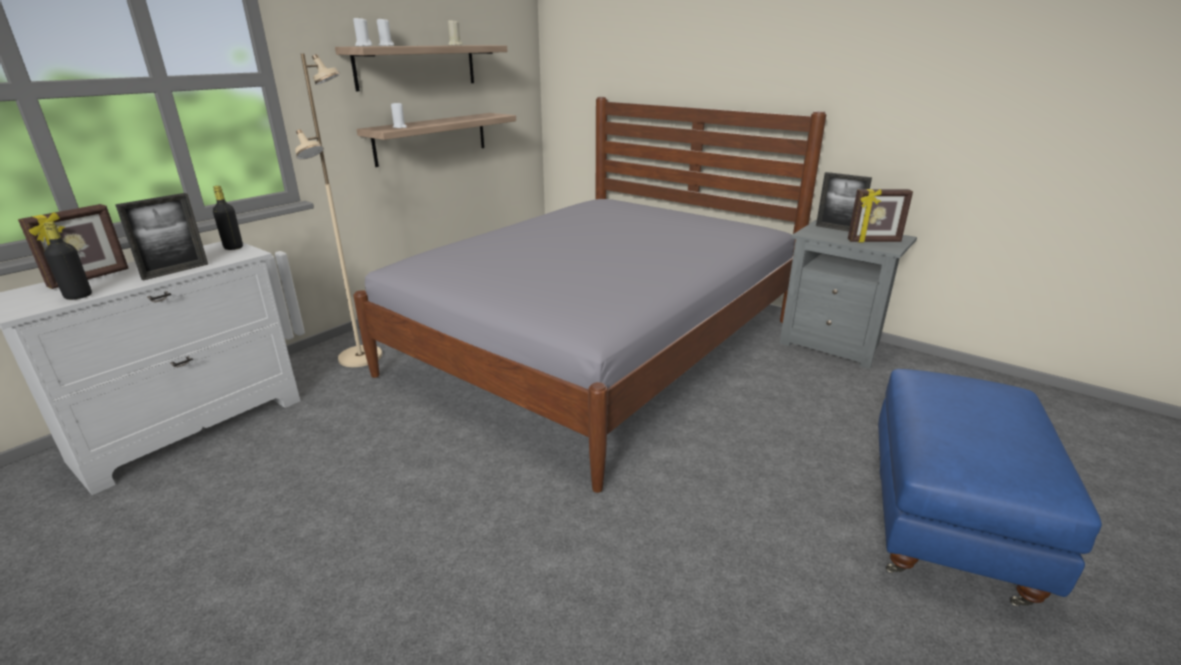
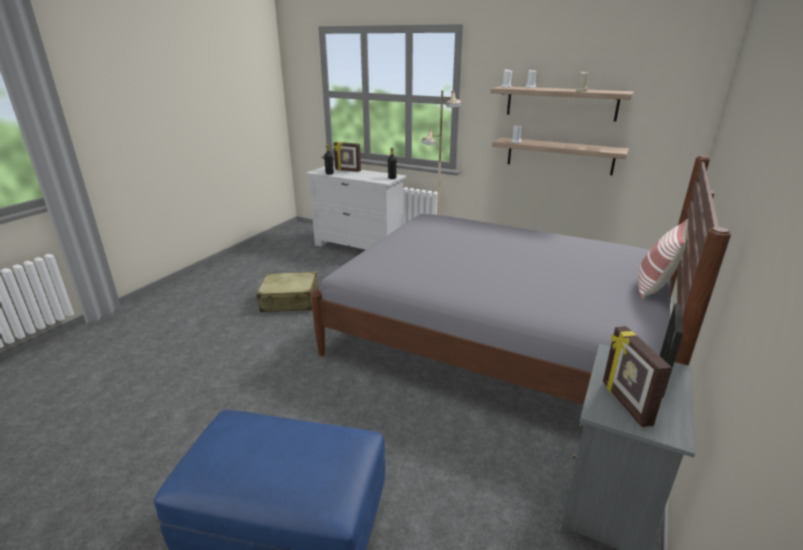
camera: 80 degrees right, 0 degrees up
(175, 271) = (358, 177): picture frame -> none
(374, 535) = (290, 301): none -> beige suitcase
(679, 210) = (653, 287): none -> pillow

